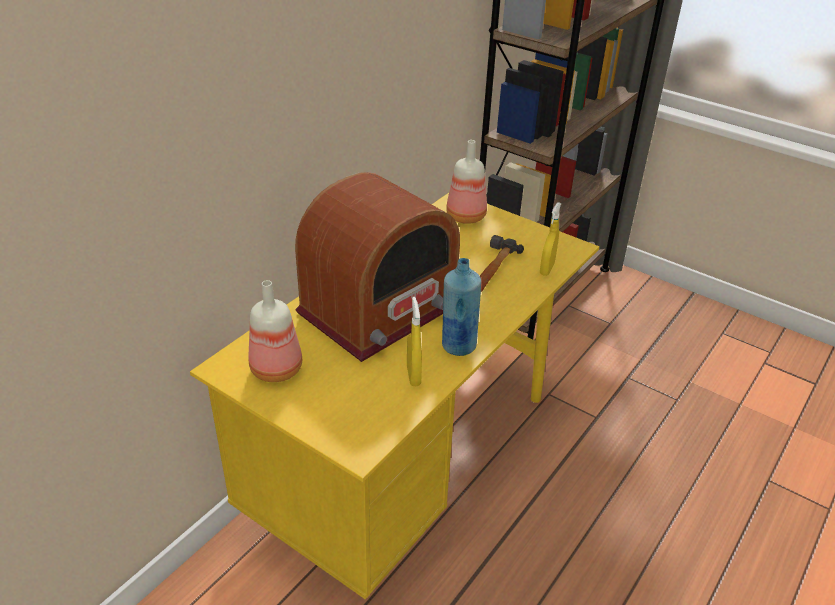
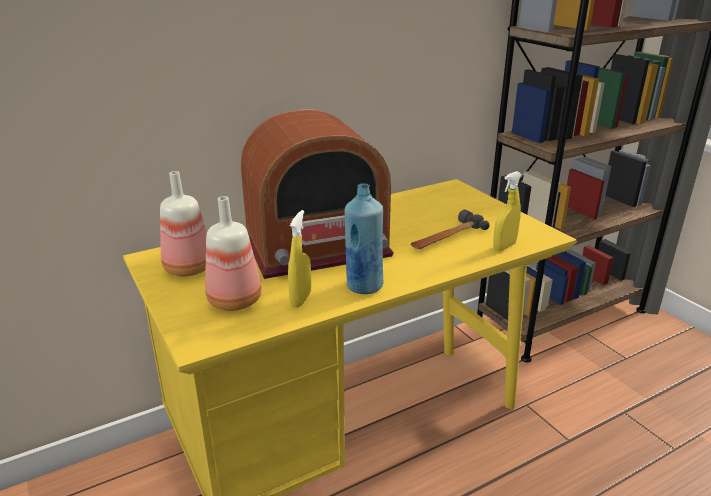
camera: 25 degrees right, 10 degrees down
(465, 216) = (453, 197): bottle -> bottle (235, 300)

